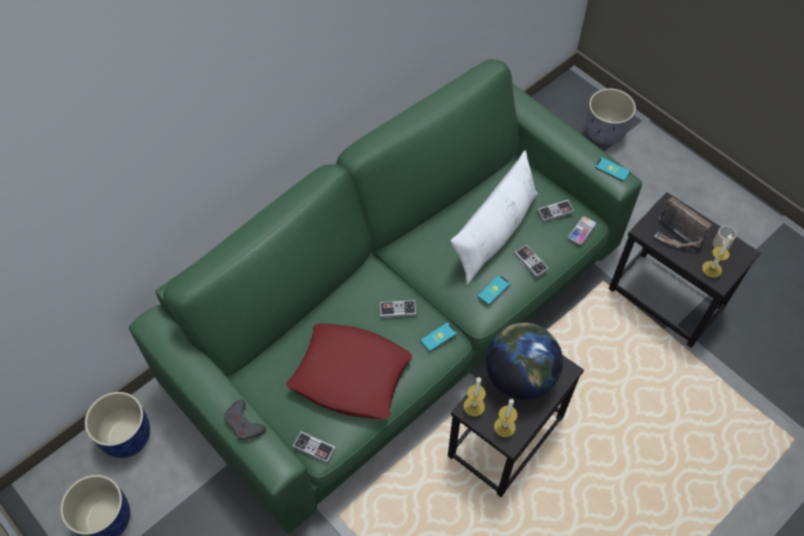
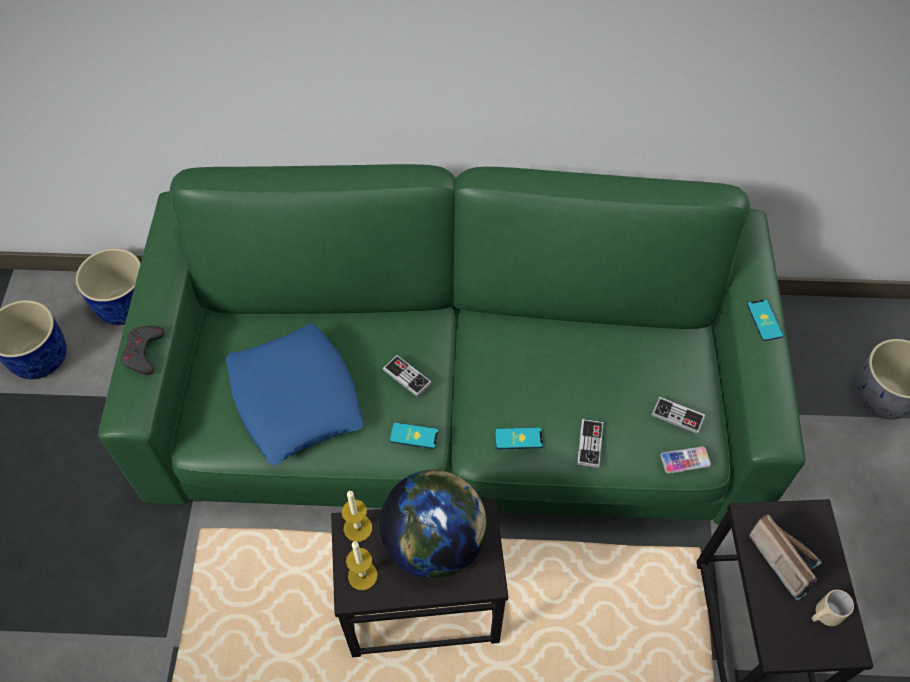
camera: 45 degrees right, 0 degrees up
(314, 447) = (194, 433): game controller -> none
(350, 375) = (295, 398): red pillow -> blue pillow
(495, 233) = (586, 385): white pillow -> none
(612, 169) = (779, 419): phone -> phone (764, 320)
(677, 236) = (783, 557): radio -> radio turned 150 degrees clockwise
(711, 269) = (784, 629): candle -> none

